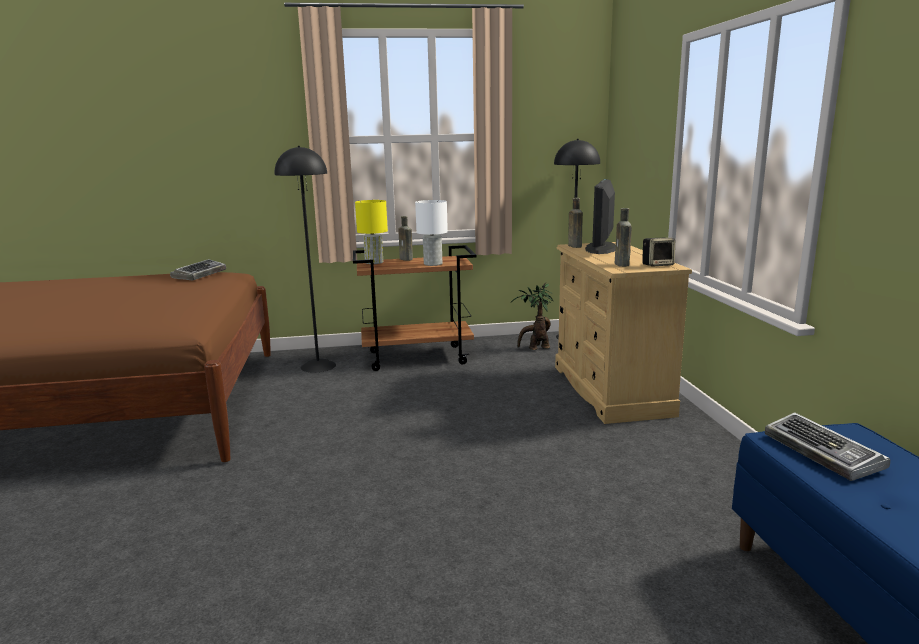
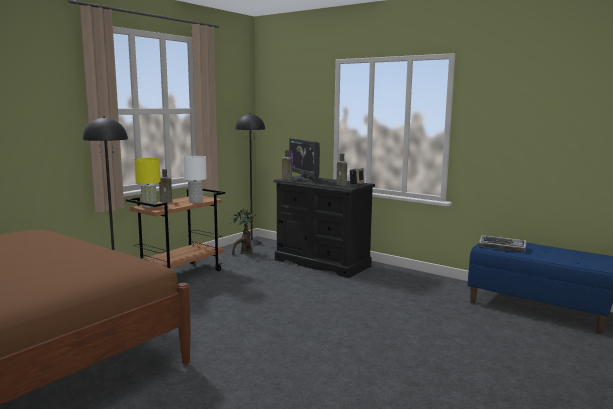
camera: 45 degrees left, 5 degrees down
(200, 274) = (22, 234): keyboard -> none
(610, 390) = (322, 263): beige dresser -> black dresser

